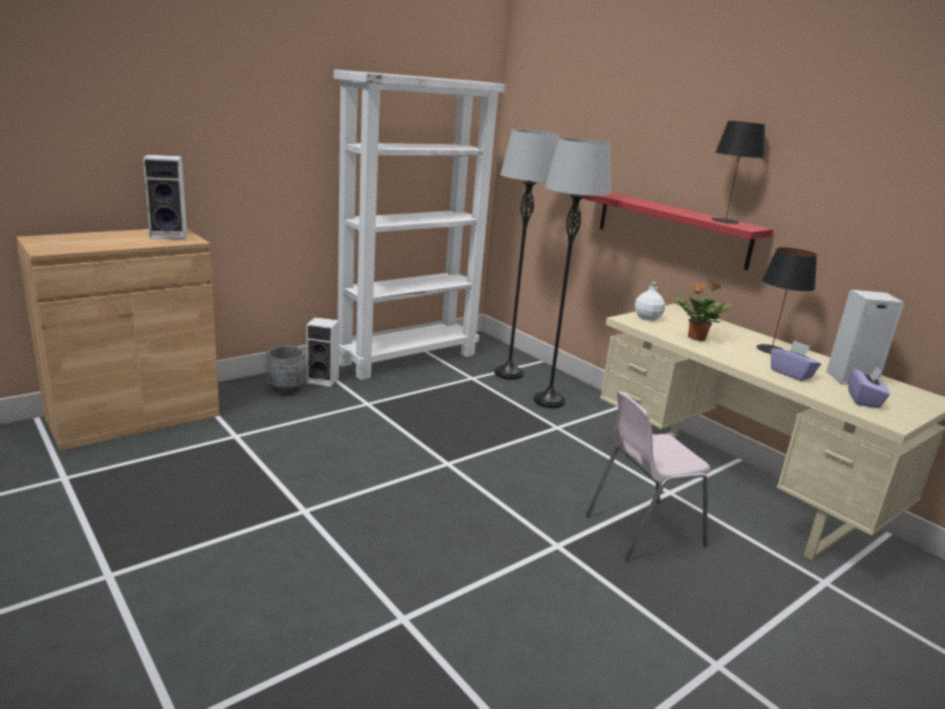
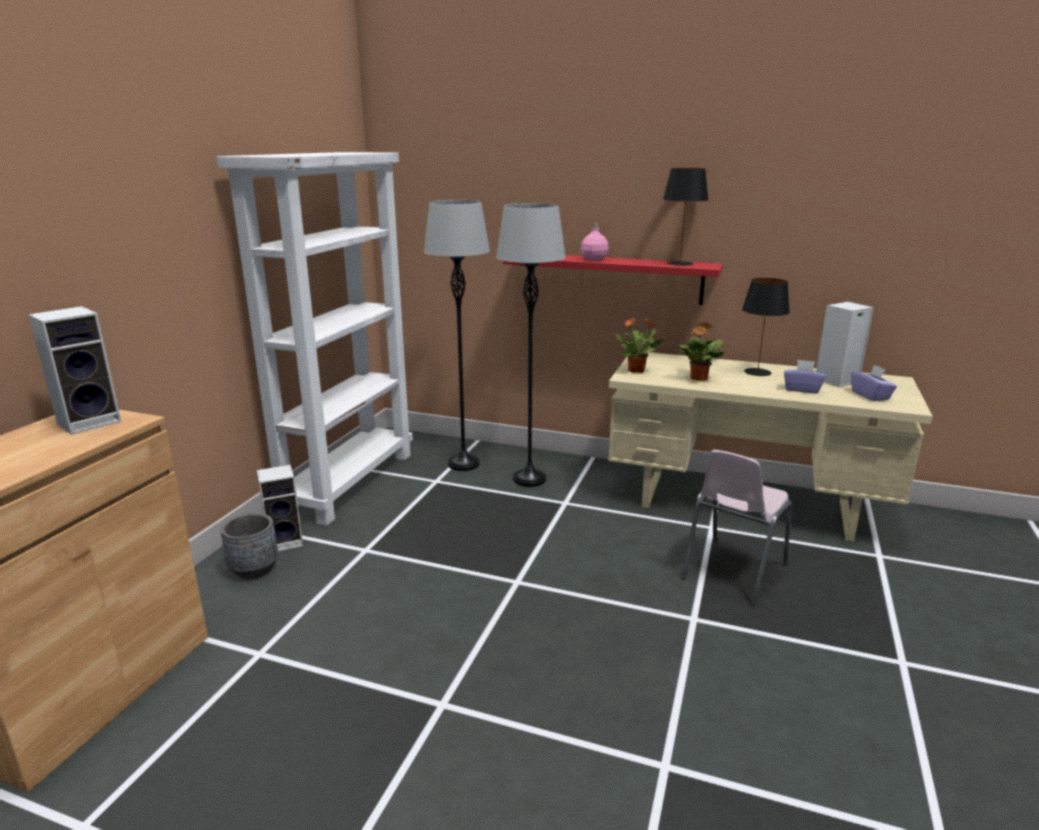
camera: 30 degrees left, 0 degrees up
(647, 317) = (637, 370): white bottle -> potted plant
(649, 204) = (594, 259): none -> pink bottle

